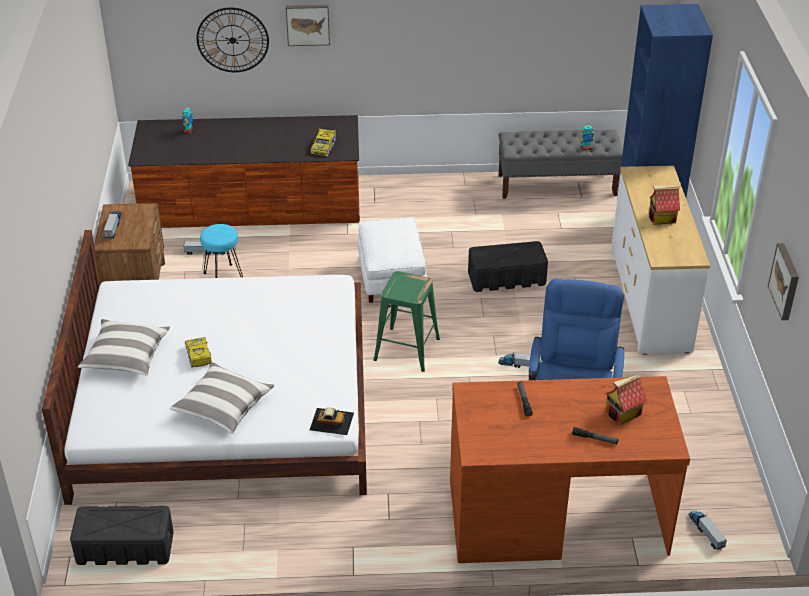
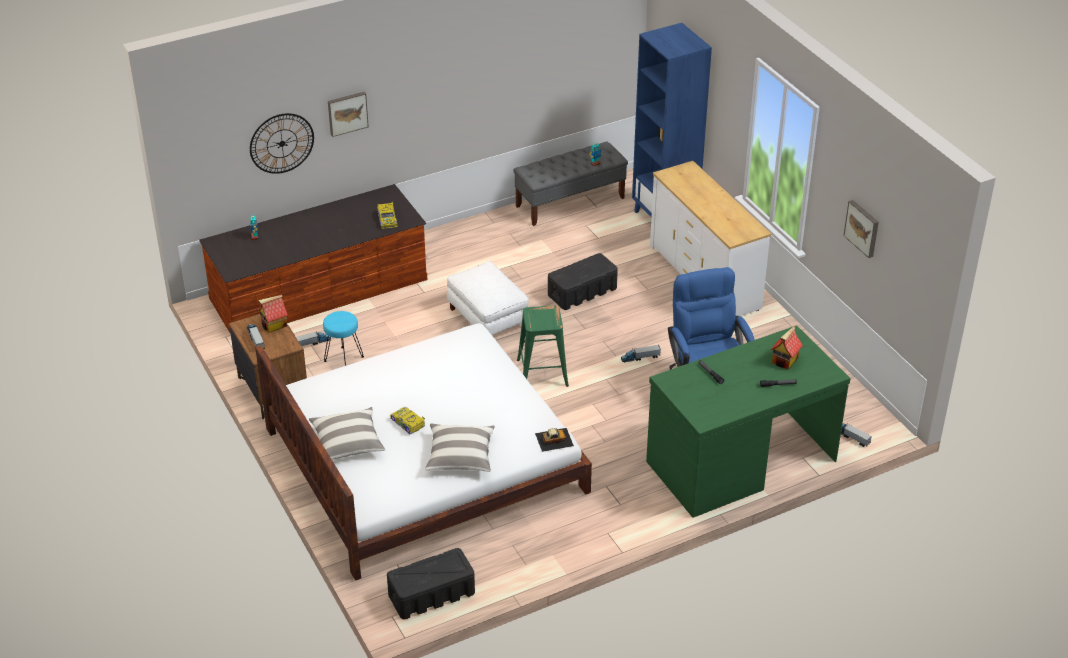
camera: 25 degrees left, 0 degrees up
(556, 515) = (740, 460): brown desk -> green desk
(661, 218) = (712, 206): toy house -> toy house (274, 325)

